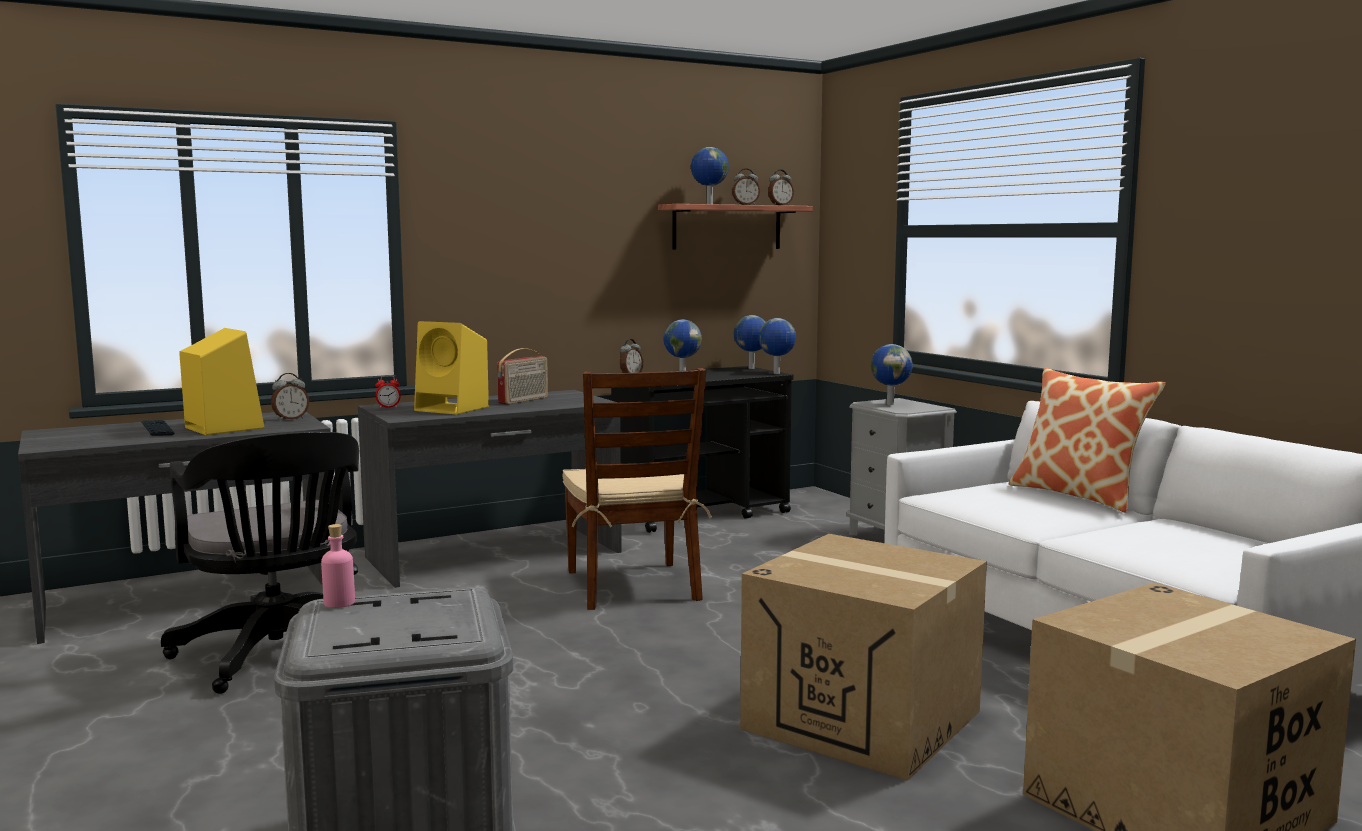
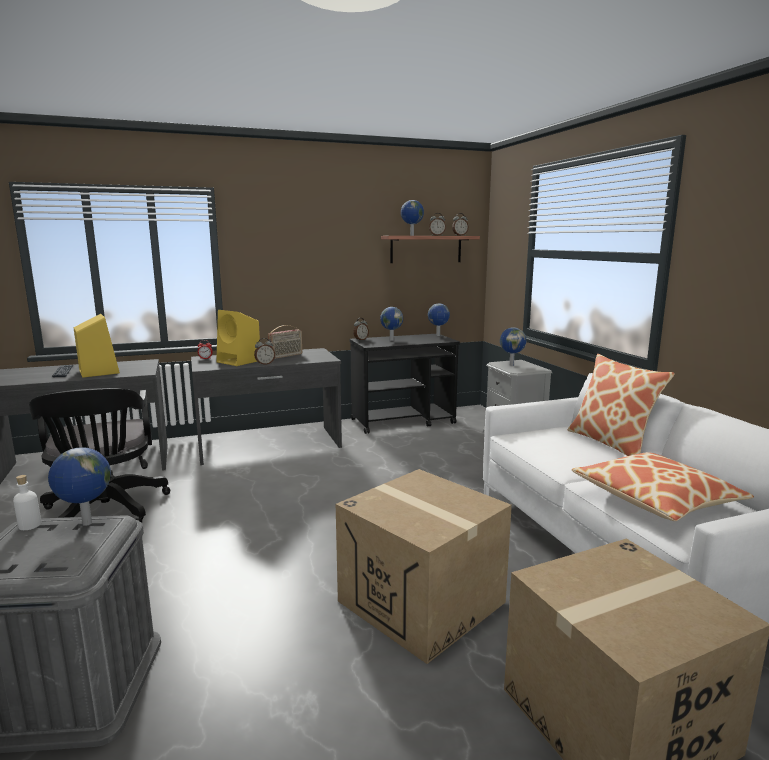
camera: 10 degrees right, 5 degrees up
(290, 419) = (142, 366): alarm clock -> alarm clock (265, 364)
(339, 603) = (30, 525): pink bottle -> white bottle
(633, 586) = (334, 473): brown chair -> none
(776, 373) = (449, 340): globe -> globe (86, 523)
(1169, 546) = (655, 499): none -> pillow

